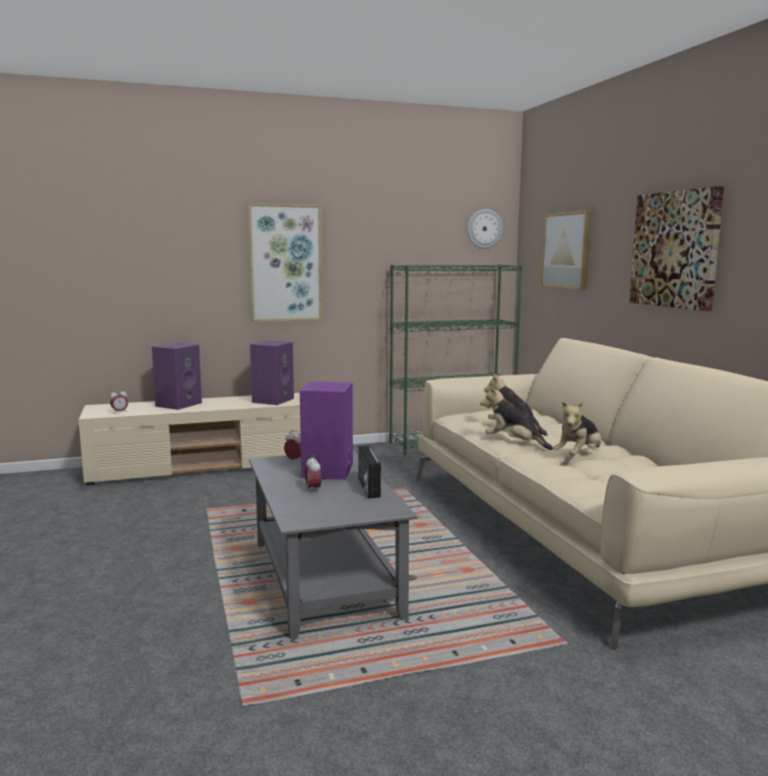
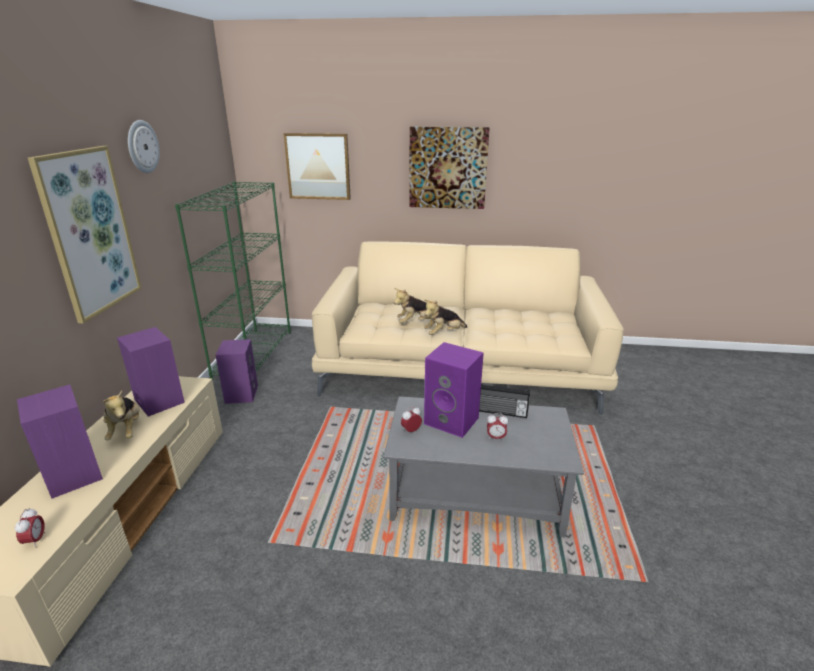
camera: 65 degrees left, 15 degrees up
(383, 456) = (241, 394): none -> purple speaker
(484, 229) = (216, 148): wall clock -> wall clock (142, 146)
(578, 455) = (490, 324): plush toy -> plush toy (126, 430)

